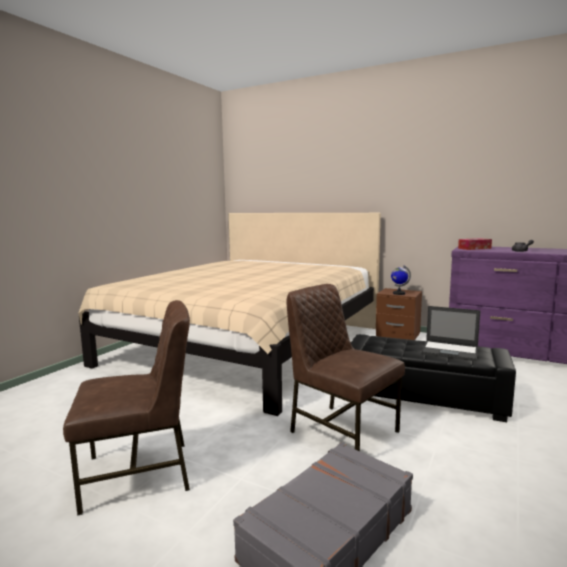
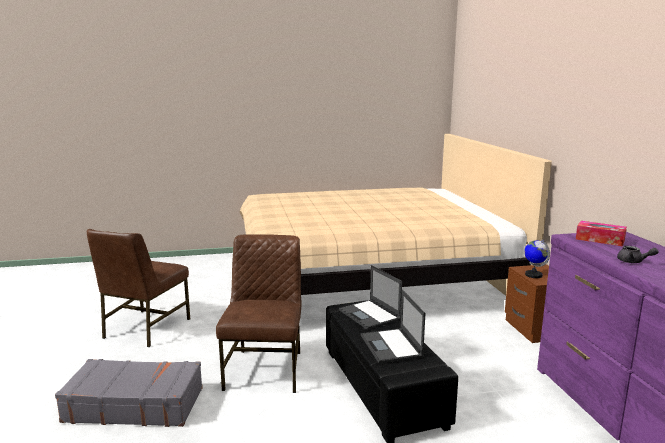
camera: 50 degrees right, 5 degrees up
(140, 474) = (145, 328): brown chair -> brown chair turned 75 degrees clockwise
(386, 342) = (370, 315): none -> laptop

